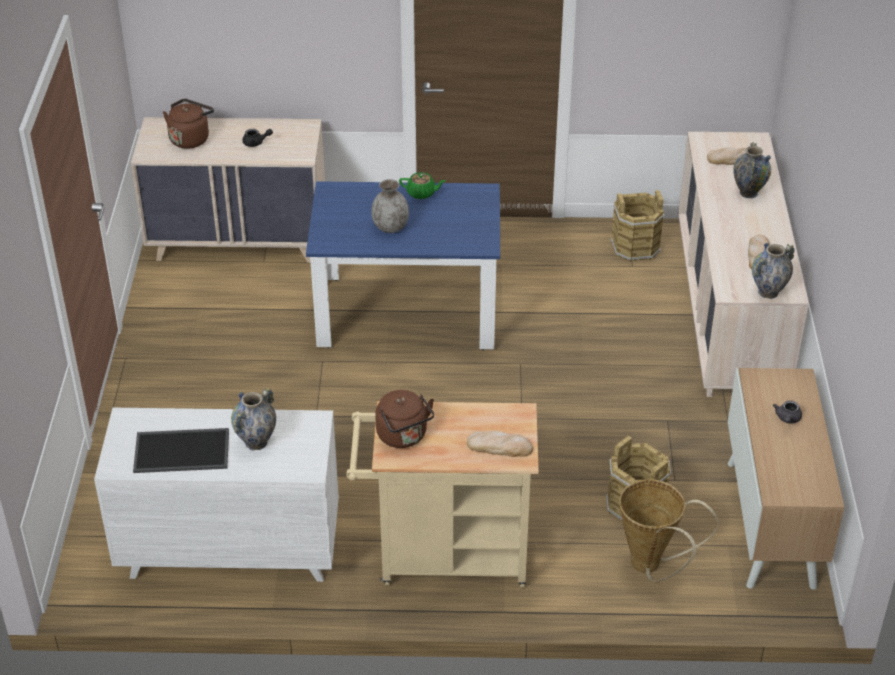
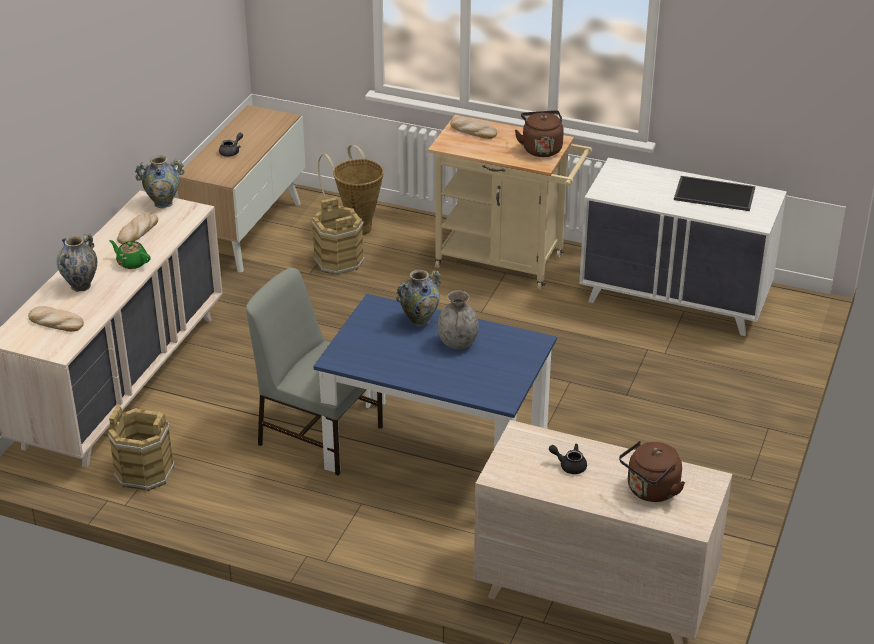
camera: 160 degrees left, 5 degrees down
(256, 443) = (653, 188): vase -> vase (419, 321)
(421, 193) = (404, 372): green teapot -> green teapot (131, 263)
(519, 309) = (319, 434): none -> grey chair

